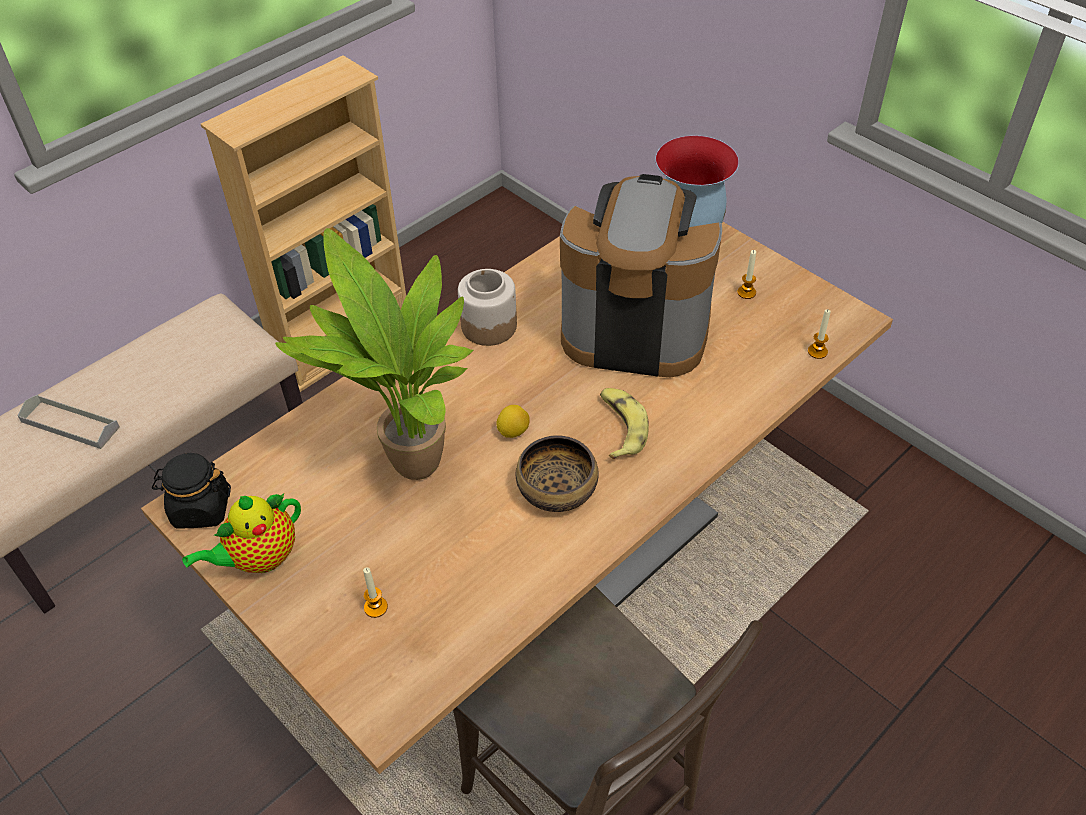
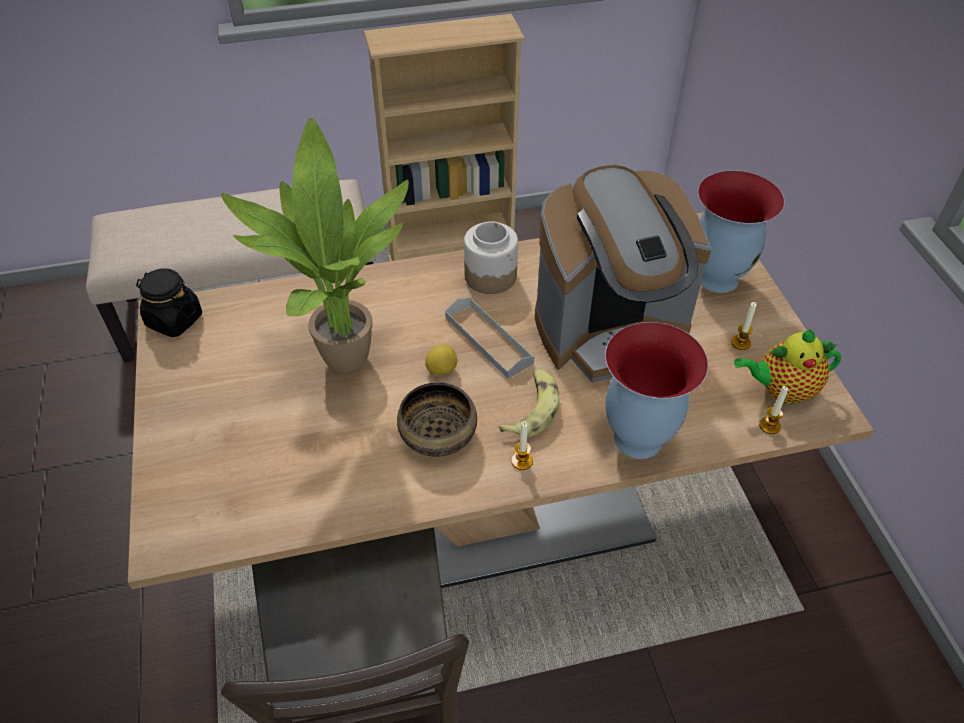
camera: 30 degrees right, 0 degrees up
(70, 424) = (185, 230): grey tray -> grey tray (488, 340)
(259, 558) = (181, 376): teapot -> teapot (781, 390)
(375, 607) = (227, 456): candle -> candle (522, 461)
(634, 329) = (611, 330): coffee machine -> coffee machine turned 120 degrees clockwise
(725, 412) = (636, 440): none -> vase

